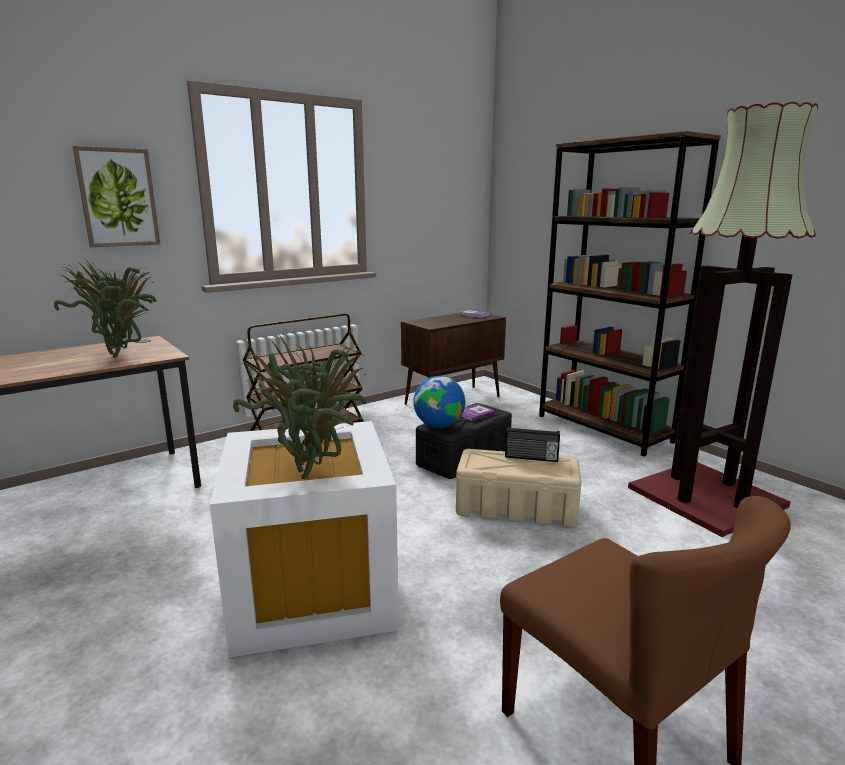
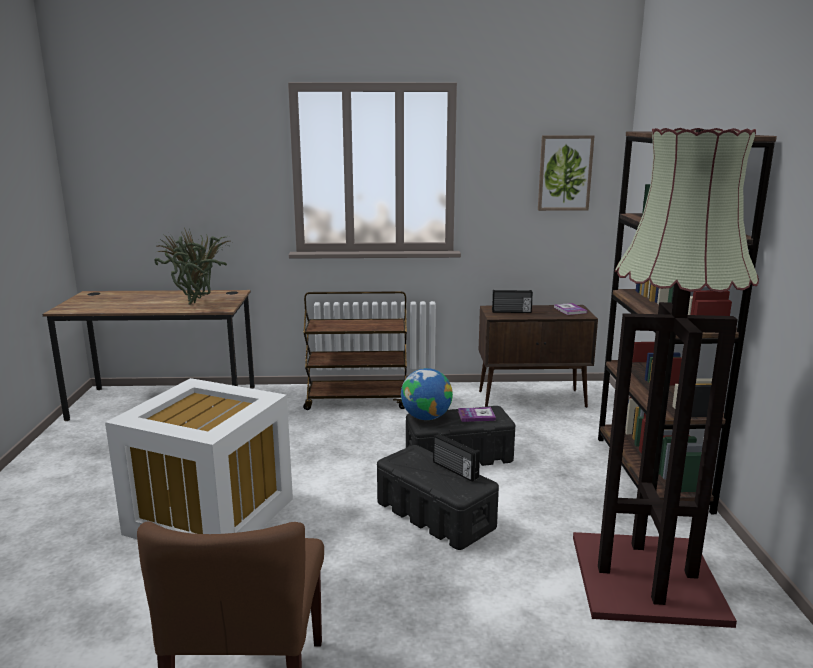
camera: 35 degrees right, 0 degrees up
(118, 198) = (228, 178): picture -> picture (565, 173)
(315, 471) = (195, 421): potted plant -> none
(436, 322) = (511, 312): none -> radio
(517, 508) = (435, 515): beige storage box -> black storage box

